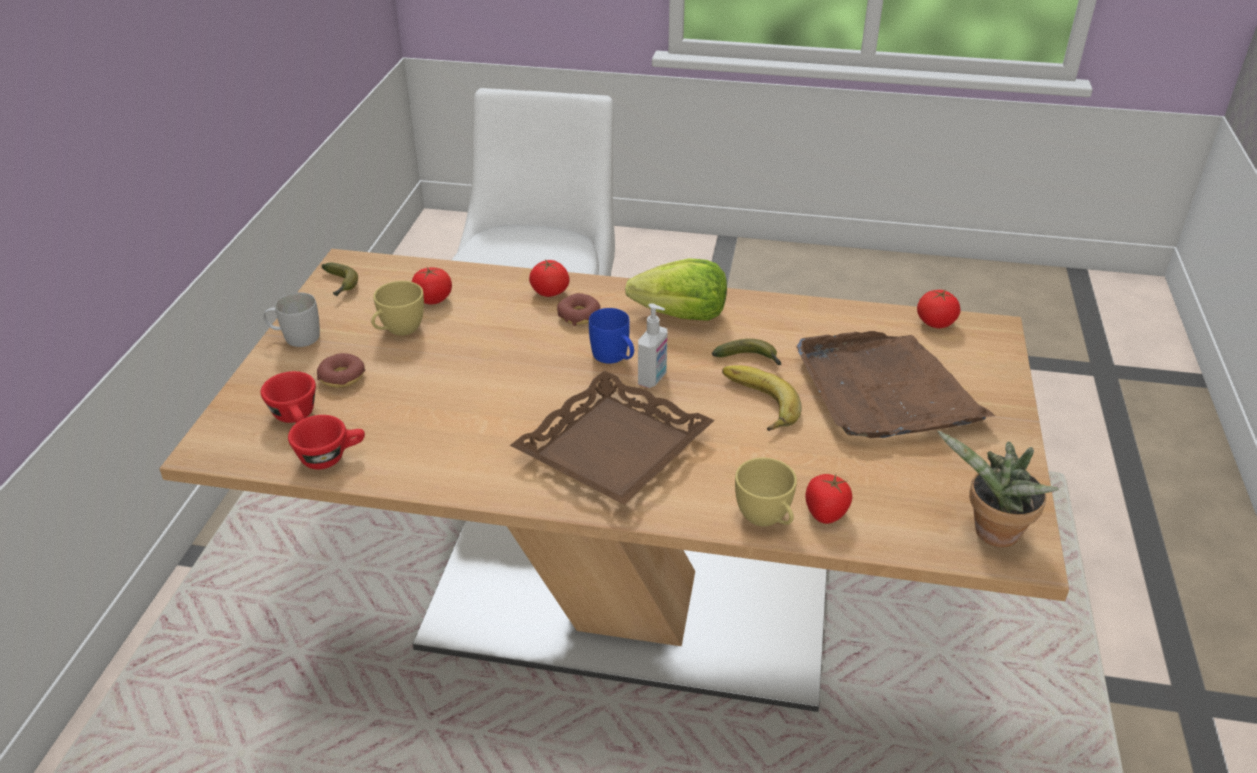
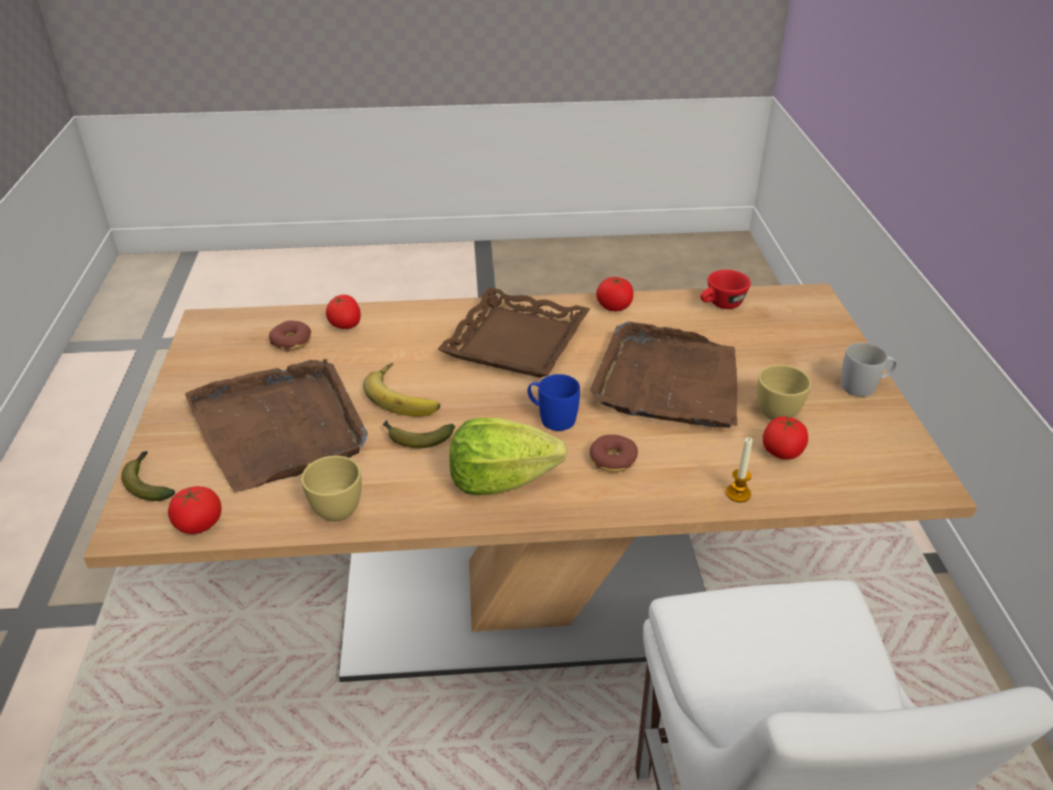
camera: 165 degrees right, 0 degrees up
(297, 417) = (777, 324): red cup -> none
(340, 285) = (897, 452): banana -> banana (148, 482)
(342, 377) = (779, 359): donut -> donut (291, 341)
(477, 372) = (668, 382): none -> brown tray
(497, 279) = (738, 493): none -> candle
(550, 292) = (664, 485): tomato -> tomato (614, 307)
(653, 379) = (505, 402): soap dispenser -> none
(766, 519) = (388, 315): yellow cup -> yellow cup (333, 506)
(990, 534) = (225, 330): potted plant -> none

